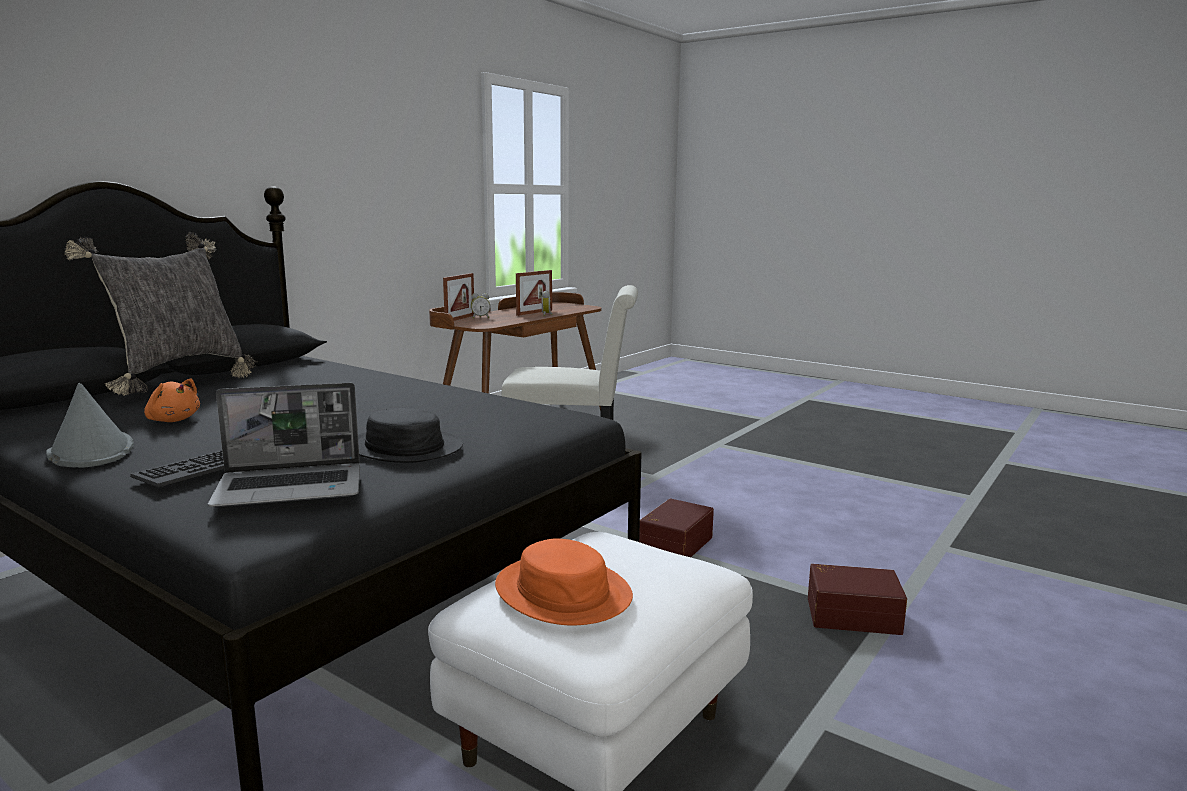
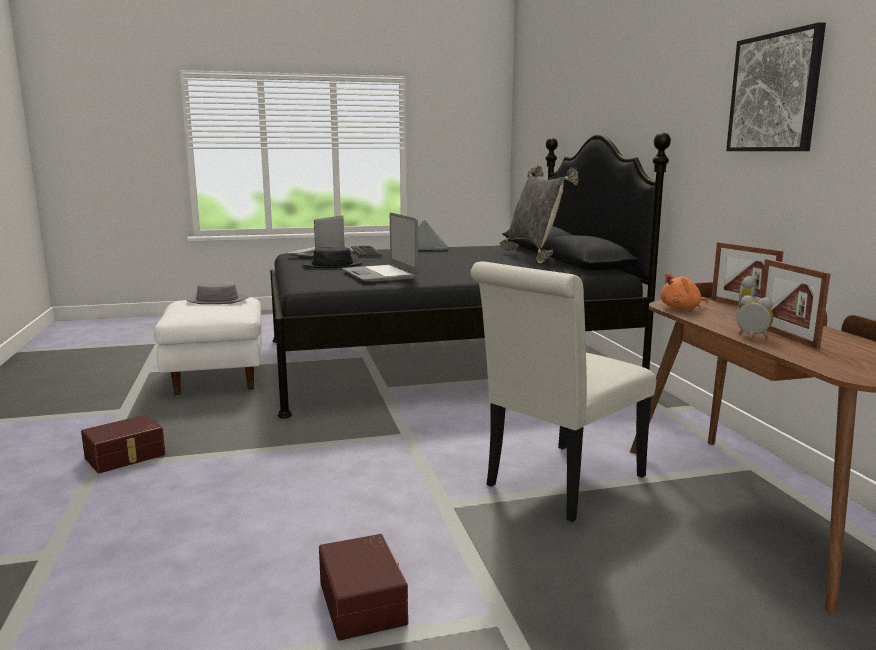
camera: 130 degrees right, 0 degrees up
(173, 420) = (456, 254): orange plush toy -> orange plush toy (682, 308)
(385, 161) = (774, 93): none -> picture
(453, 407) = (380, 274): none -> laptop
(563, 592) = (217, 300): orange hat -> grey hat
(674, 543) = (305, 450): brown storage box -> brown storage box (365, 602)

